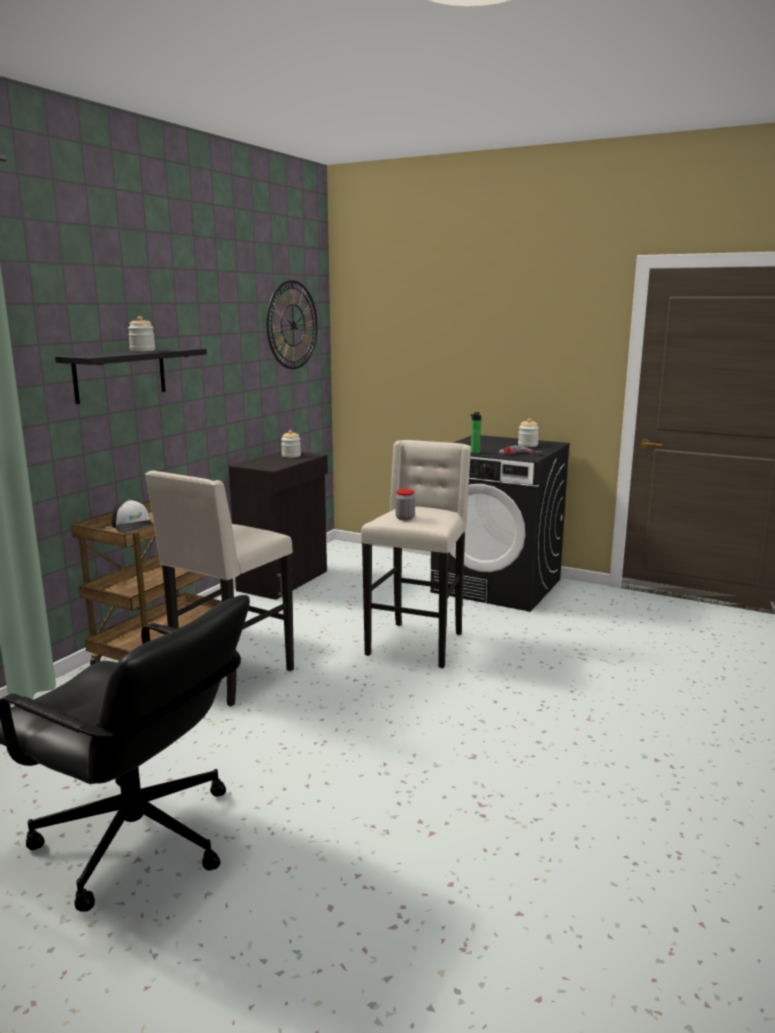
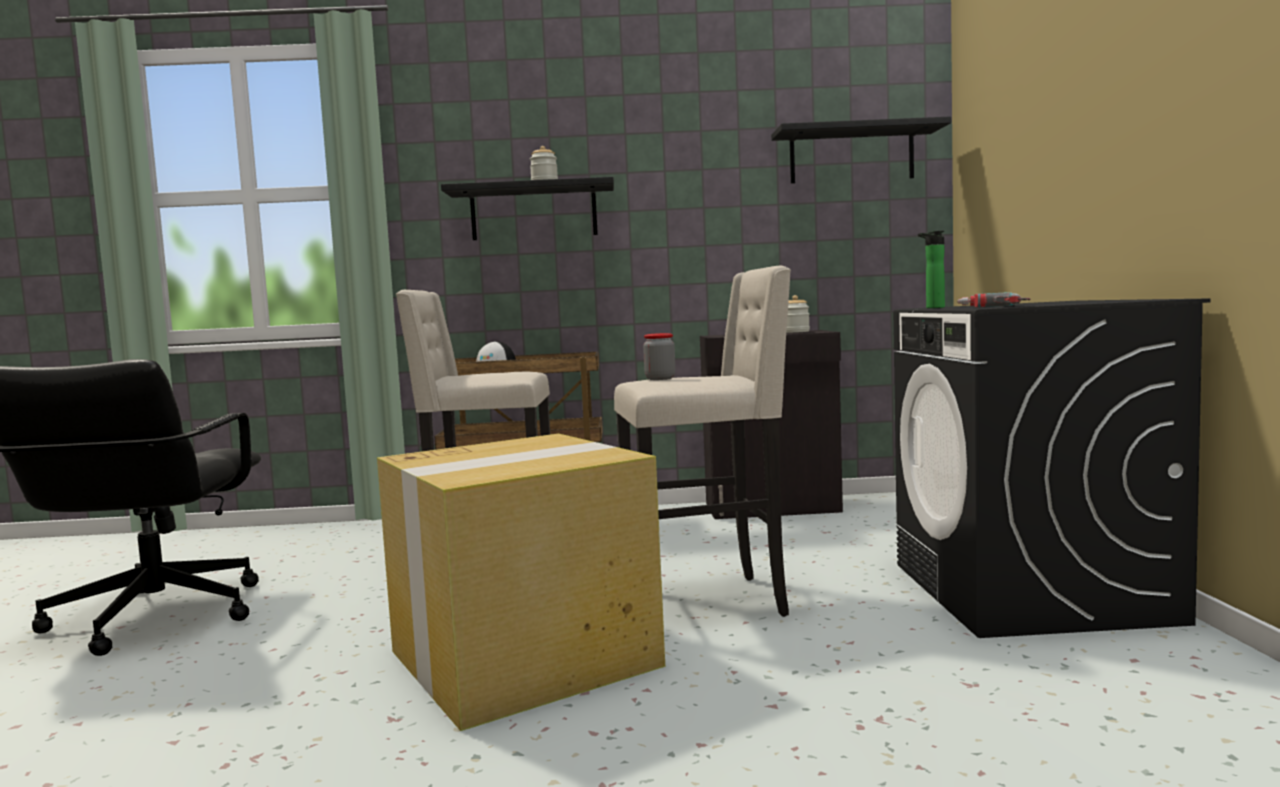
camera: 60 degrees right, 10 degrees down
(292, 325) = (851, 156): wall clock -> black shelf
(433, 705) = (526, 657): none -> cardboard box
(527, 445) = (1087, 302): jar -> none

